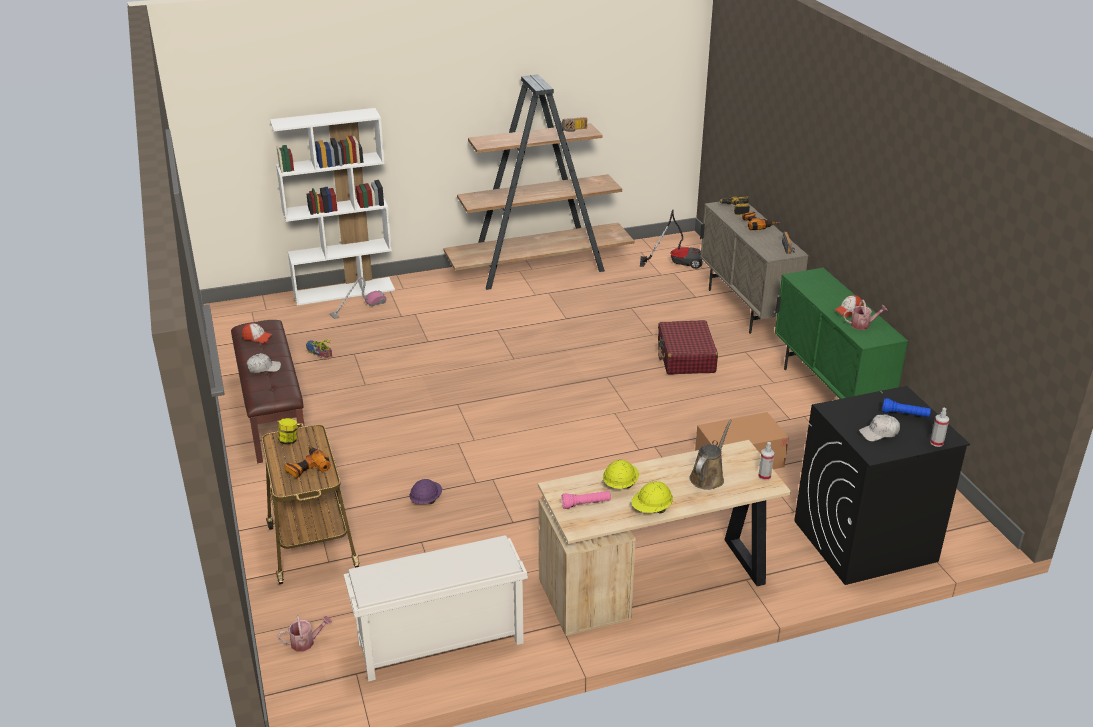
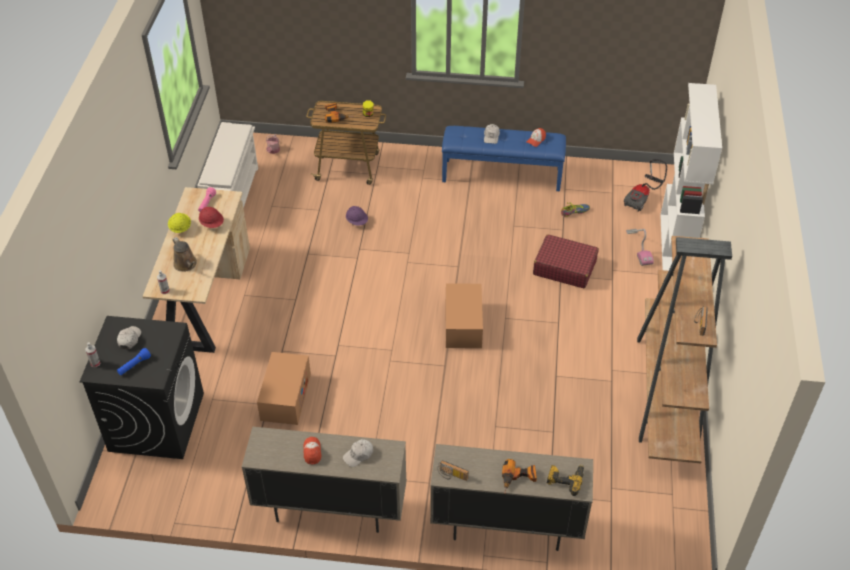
camera: 115 degrees right, 15 degrees up
(271, 413) = (502, 174): brown bench -> blue bench
(543, 380) = (463, 325): none -> cardboard box
(620, 484) = (212, 224): yellow hard hat -> red hard hat
(677, 262) = (634, 516): vacuum cleaner -> vacuum cleaner (642, 198)
(686, 357) = (444, 433): red suitcase -> red suitcase (564, 268)
(822, 290) = (358, 455): none -> white cap
(828, 392) = (330, 509): green cabinet -> beige cabinet
(863, 325) = (284, 449): watering can -> none

